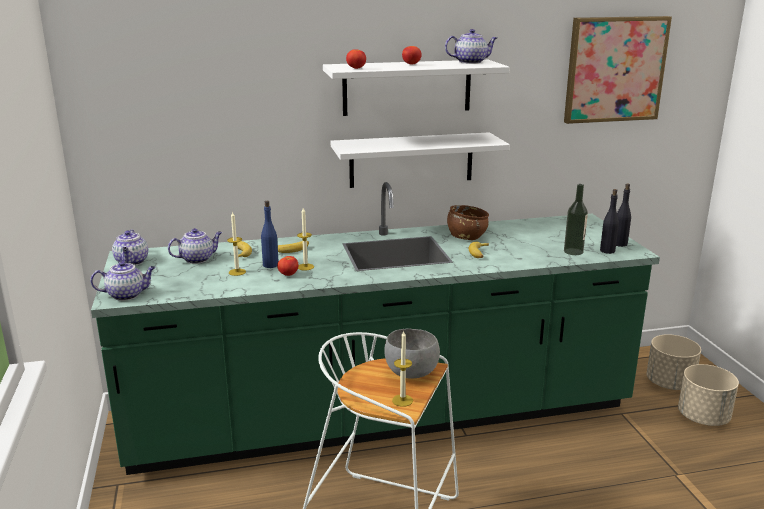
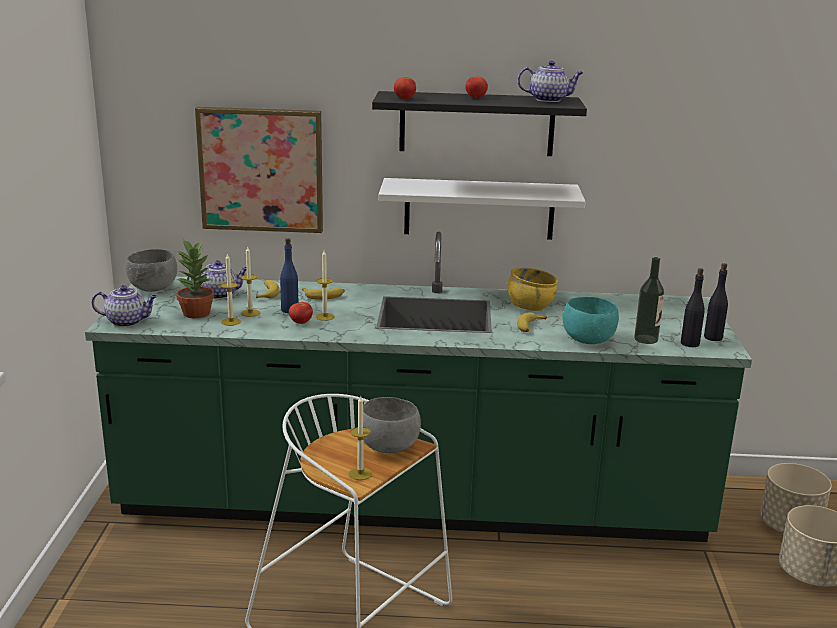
camera: 15 degrees right, 0 degrees up
(132, 262) = (154, 289): teapot -> grey bowl
(188, 278) = (196, 313): none -> potted plant
(225, 282) = (231, 322): none -> candle
(407, 87) = (476, 124): white shelf -> black shelf
(466, 237) = (530, 306): brown bowl -> yellow bowl
(531, 258) = (588, 340): none -> turquoise bowl
(615, 69) = (747, 120): picture -> picture (261, 170)

